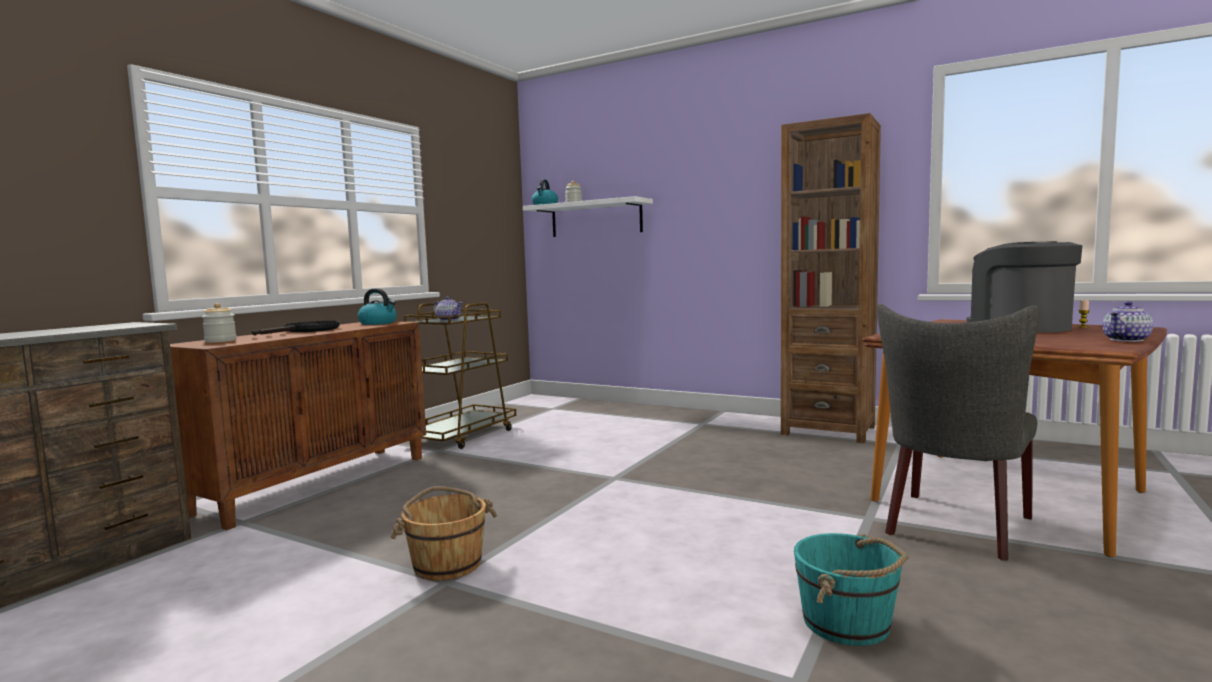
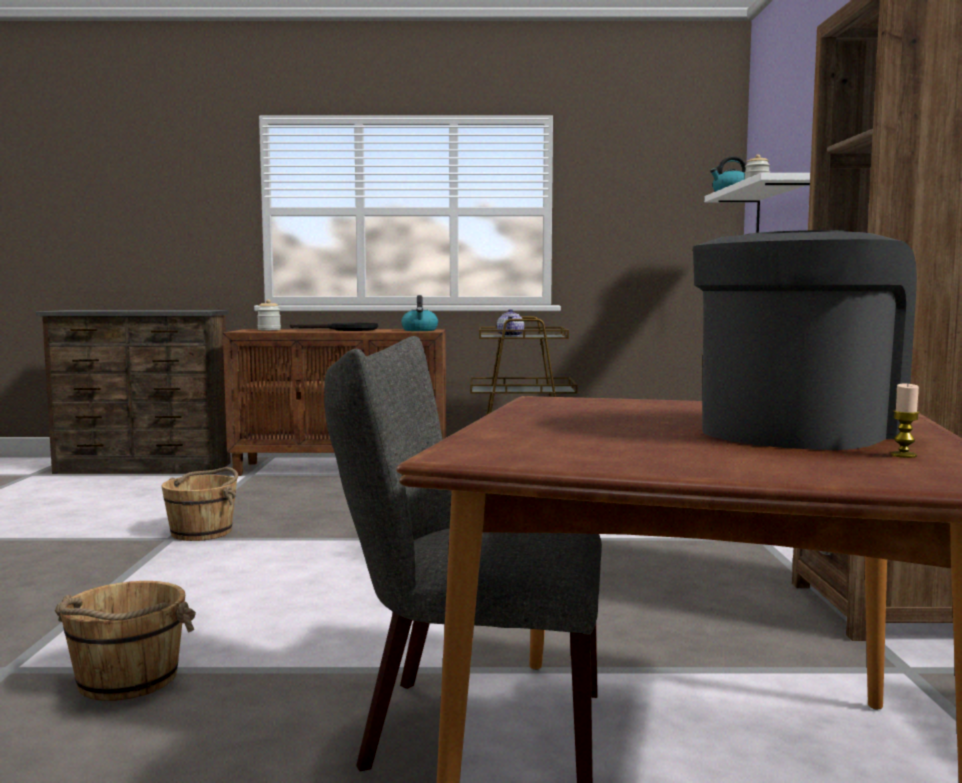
camera: 60 degrees right, 0 degrees up
(847, 623) = (126, 680): turquoise bucket -> brown bucket
(1127, 340) = (634, 466): teapot -> none

